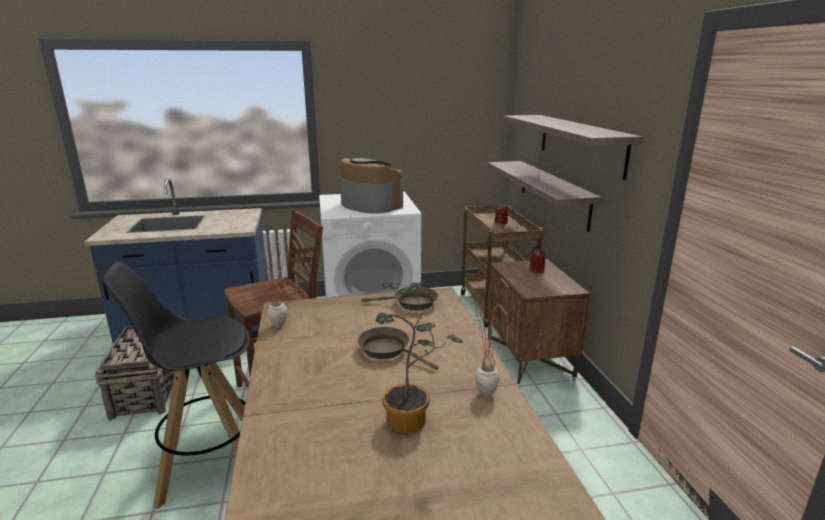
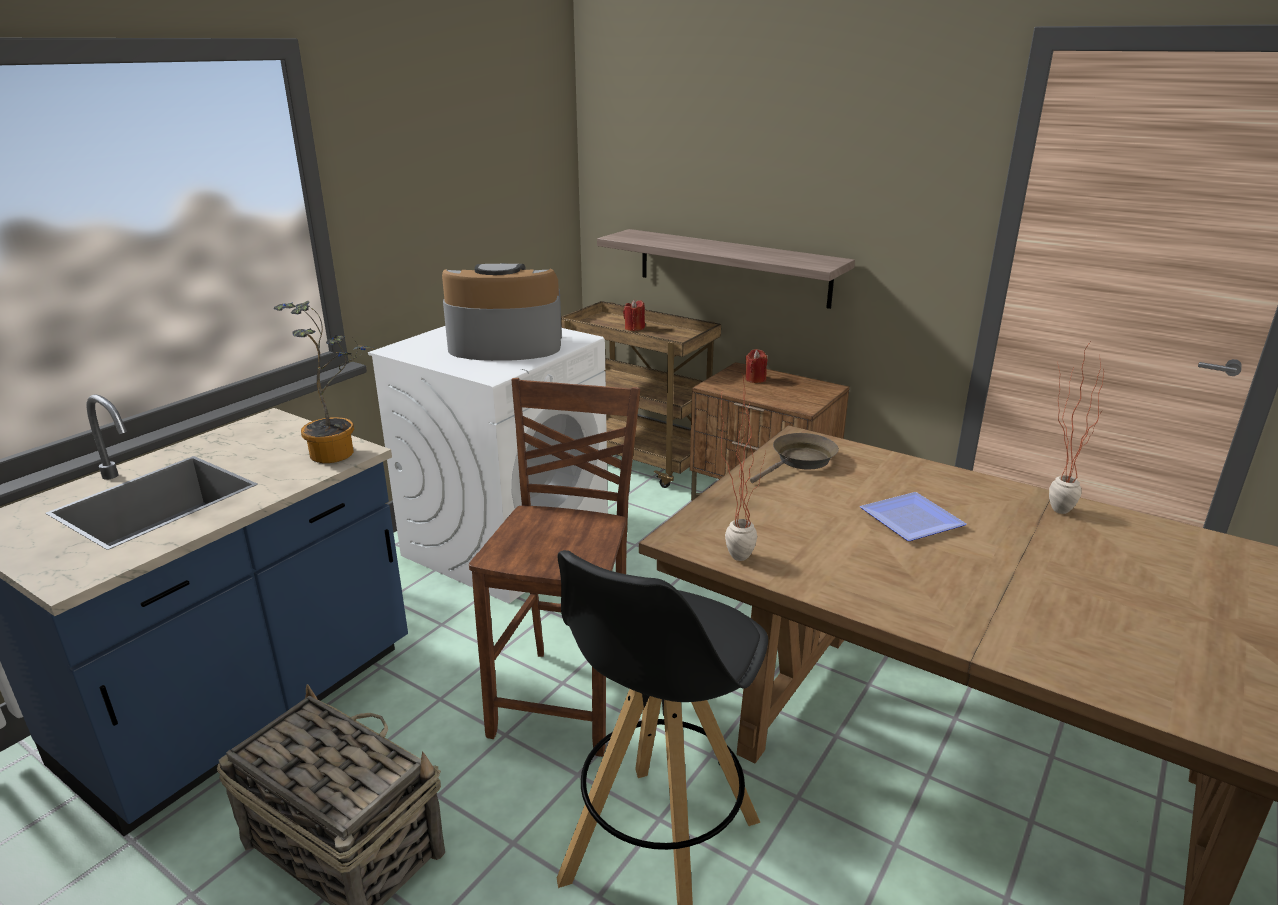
camera: 45 degrees left, 5 degrees up
(388, 350) = (907, 519): brown frying pan -> plate
(412, 421) = (1081, 567): potted plant -> potted plant (339, 452)
(580, 143) = (793, 192): shelf -> none

